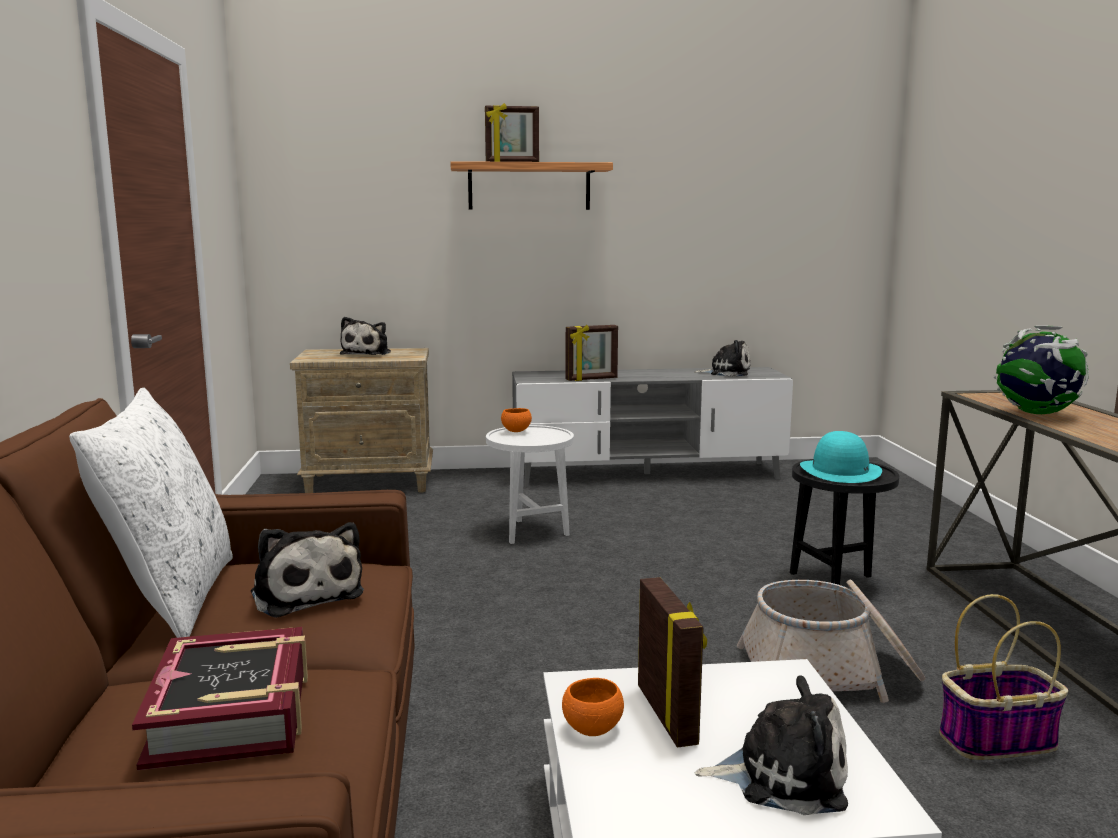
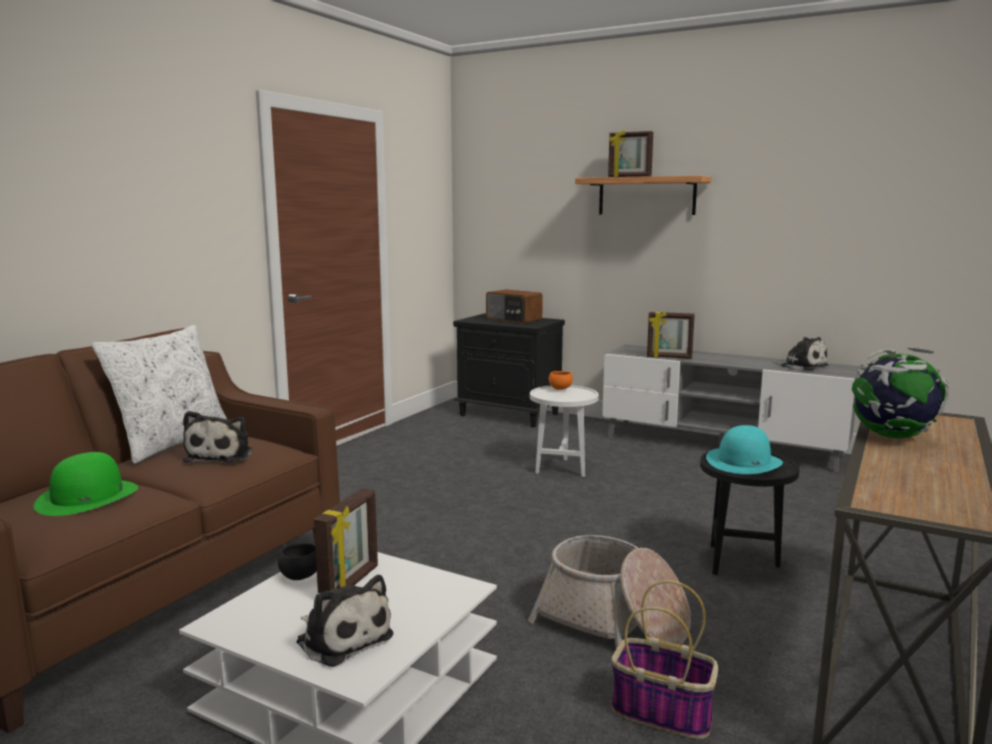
camera: 35 degrees right, 0 degrees up
(232, 712) = (87, 497): book -> green hat
(367, 353) = (513, 319): plush toy -> radio
(370, 483) = (510, 414): beige nightstand -> black nightstand
(593, 729) = (300, 576): orange bowl -> black bowl

